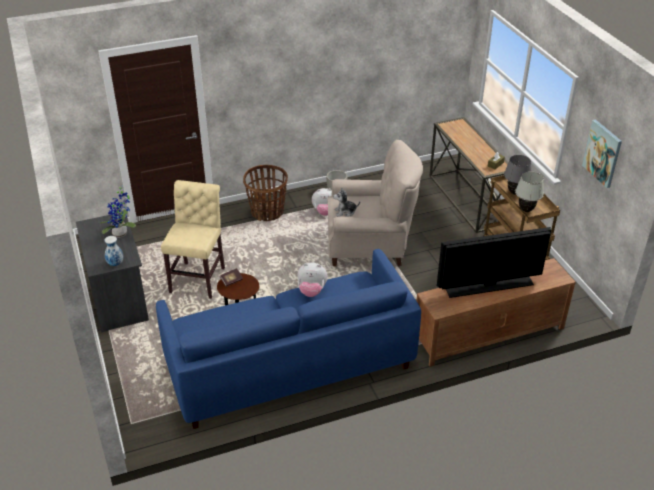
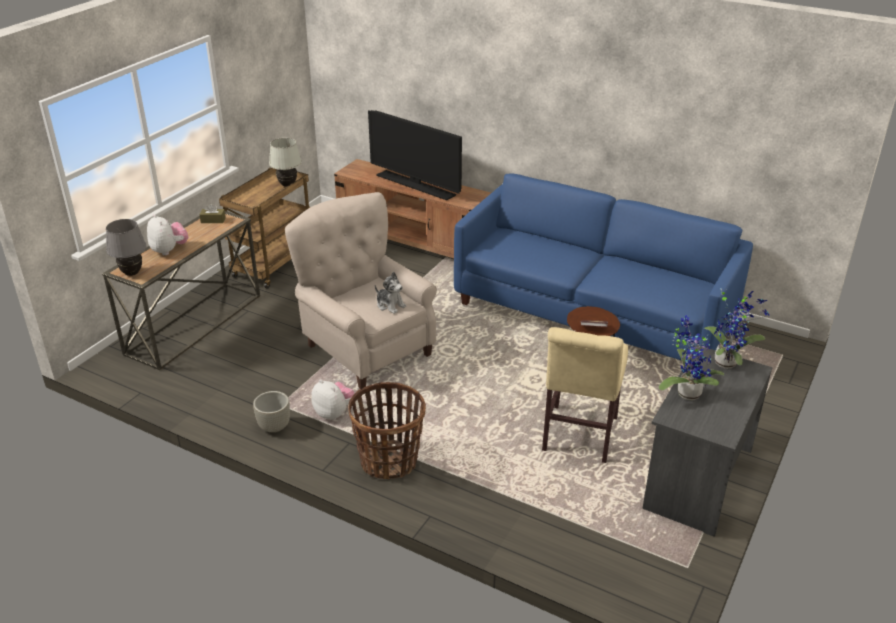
camera: 130 degrees left, 5 degrees down
(115, 264) = (727, 362): vase -> potted plant
(199, 278) = (578, 437): beige chair -> beige chair turned 45 degrees counterclockwise
(312, 291) = (542, 265): plush toy -> plush toy (169, 250)
(514, 192) = (261, 198): grey table lamp -> grey table lamp (132, 273)
(602, 153) = (263, 73): picture -> none

